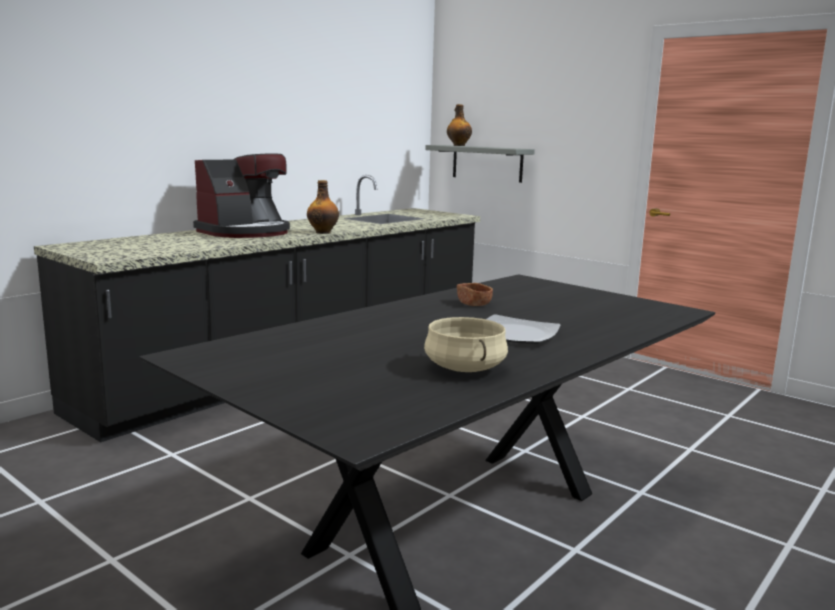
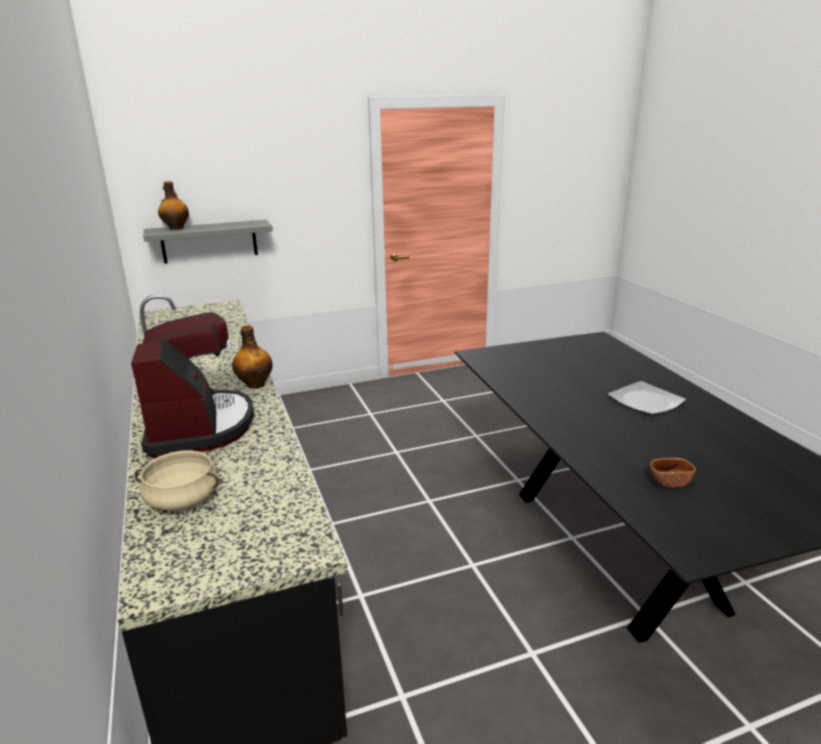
camera: 60 degrees left, 10 degrees up
(464, 368) = (729, 439): beige cooking pot -> beige cooking pot (182, 500)
(473, 304) = (551, 392): brown bowl -> brown bowl (669, 482)

